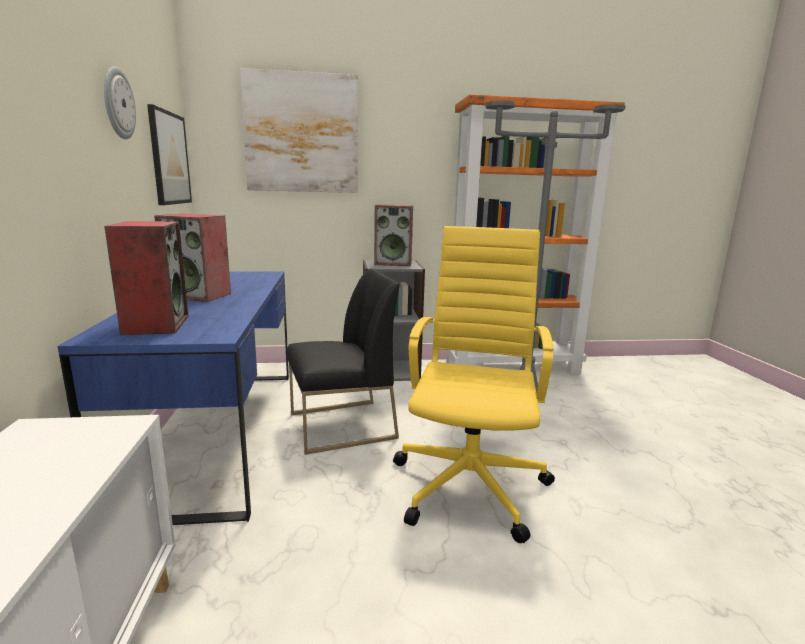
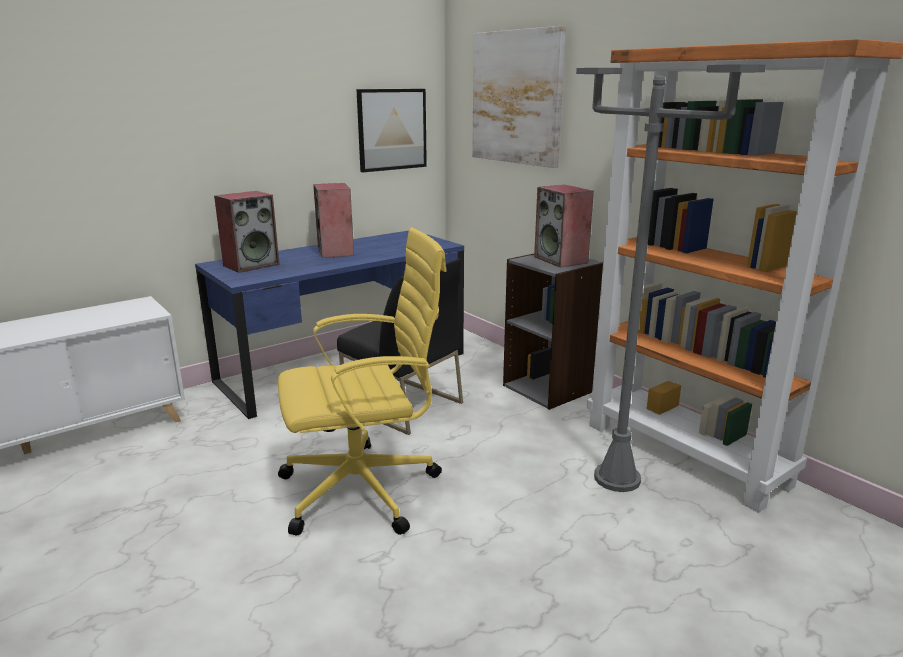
camera: 60 degrees right, 5 degrees up
(118, 103) = (305, 98): wall clock -> none

